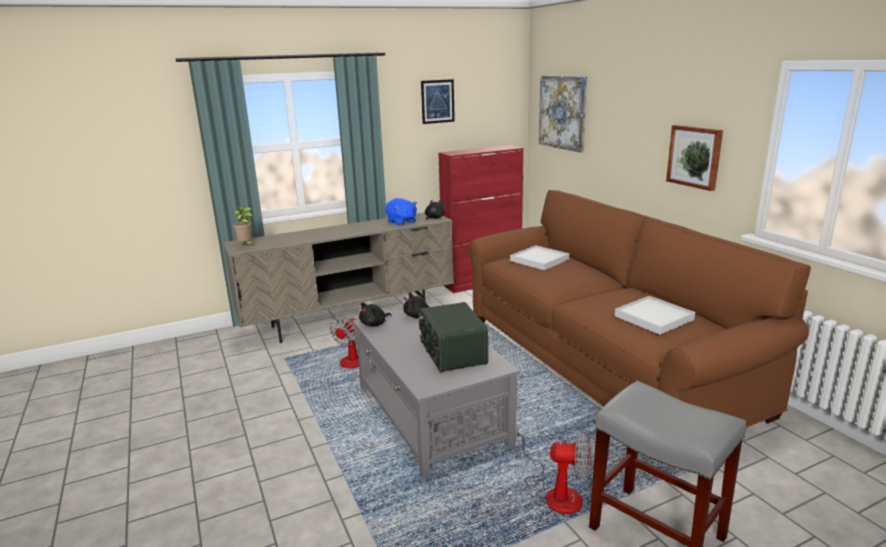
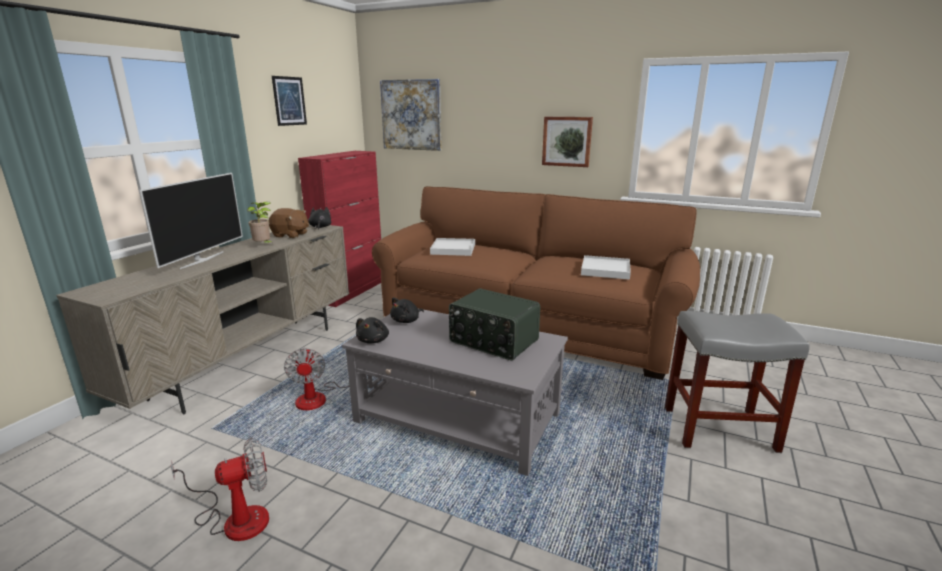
camera: 40 degrees left, 0 degrees up
(246, 246) = (112, 291): potted plant -> potted plant (264, 246)
(318, 232) = (201, 260): none -> television
(401, 222) = (290, 235): blue plush toy -> brown plush toy
(555, 493) = (632, 434): fan -> fan (235, 518)

